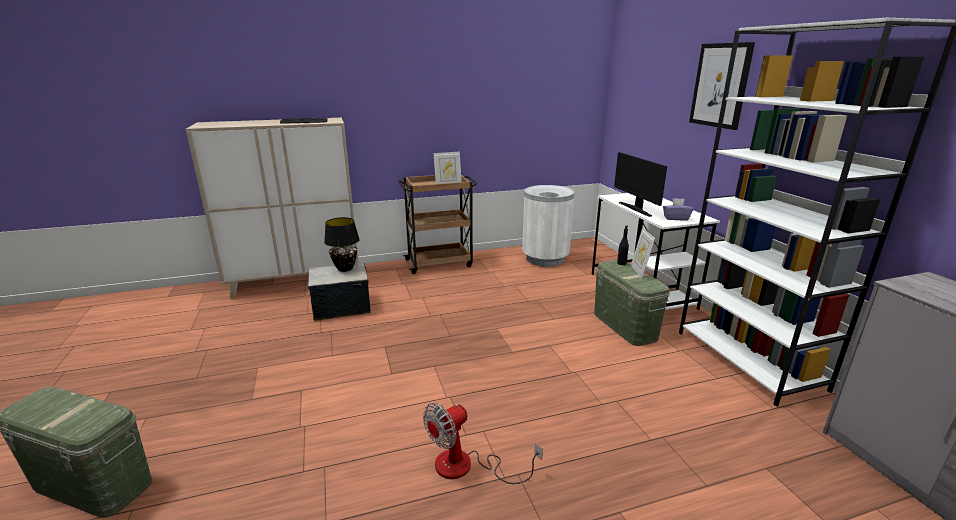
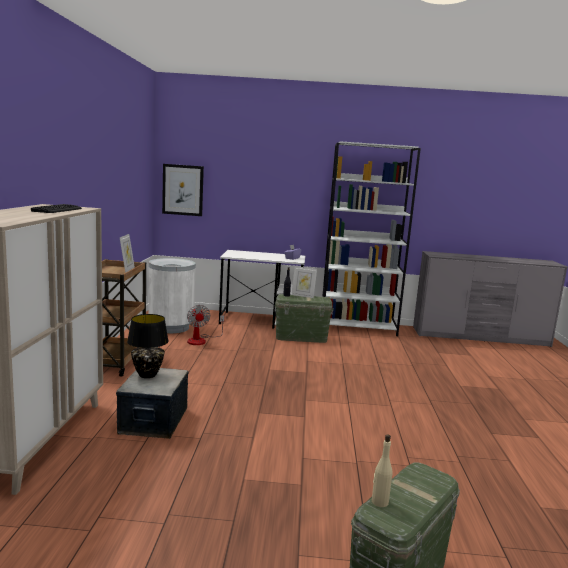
camera: 70 degrees left, 10 degrees down
(57, 395) = (379, 502): none -> beige bottle
(467, 467) = (420, 411): fan -> fan (201, 340)
(636, 209) = (264, 258): monitor -> none
(720, 85) = (286, 171): picture -> picture (183, 190)

